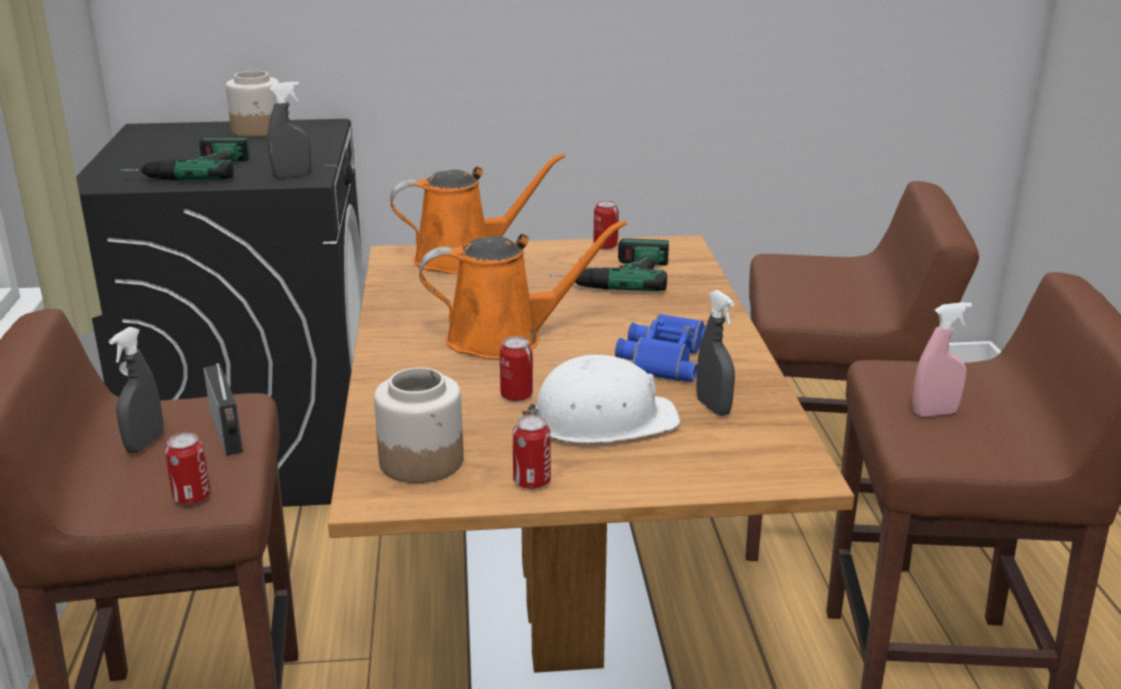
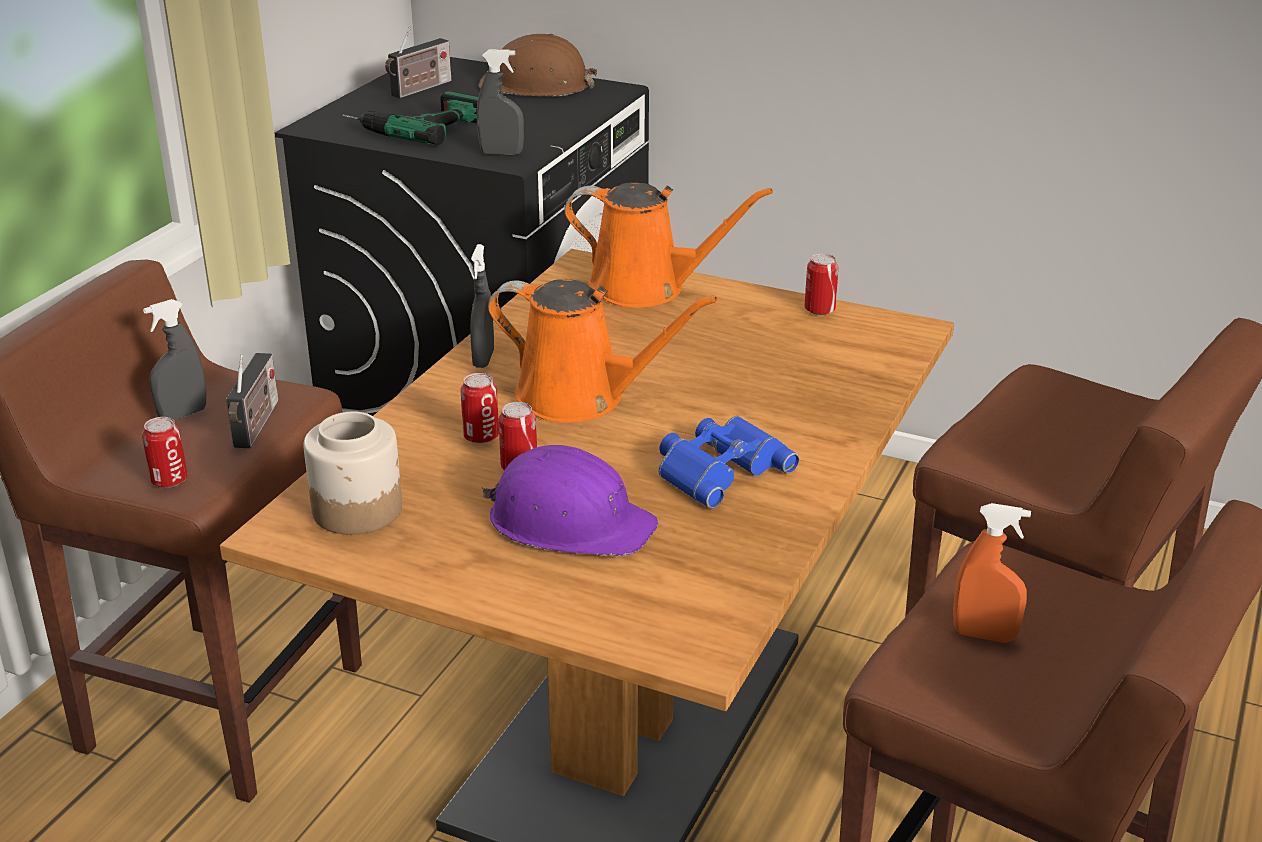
camera: 30 degrees right, 5 degrees up
(157, 147) = (419, 89): none -> radio
(258, 130) = (536, 85): jar -> brown hard hat
(532, 481) = (429, 565): can -> can (481, 436)
(602, 420) = (569, 521): white hard hat -> purple hard hat
(610, 275) = (780, 350): power drill -> none
(713, 407) = (700, 544): grey spray bottle -> grey spray bottle (483, 359)
(934, 413) = (984, 635): pink spray bottle -> orange spray bottle

